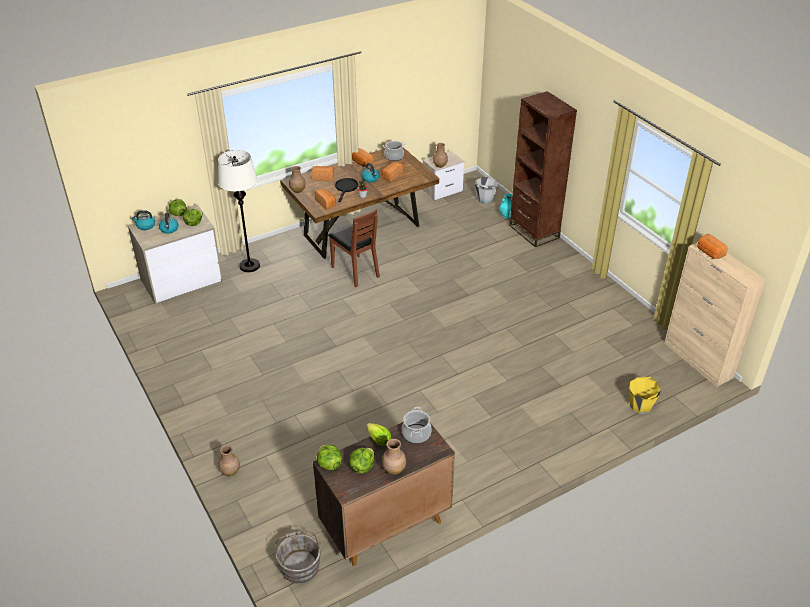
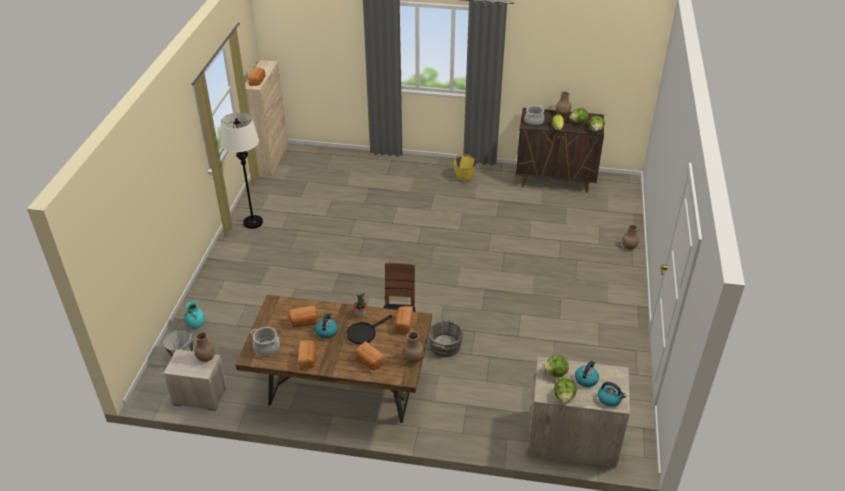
camera: 140 degrees left, 0 degrees up
(249, 266) = (490, 415): white floor lamp -> white floor lamp (253, 222)
(299, 564) = (617, 187): grey bucket -> grey bucket (444, 347)
(534, 232) = (204, 295): brown bookcase -> none
(640, 406) = (343, 158): yellow bucket -> yellow bucket (464, 177)

